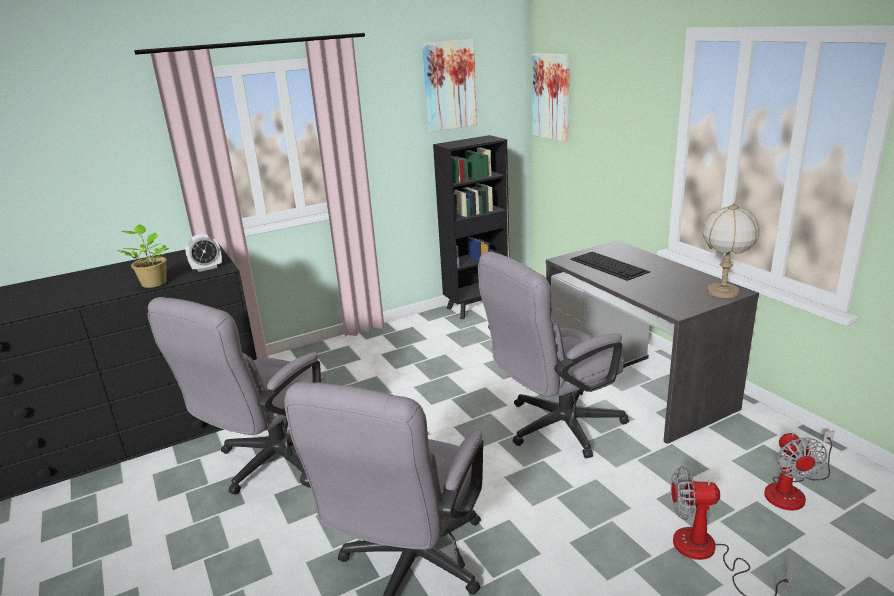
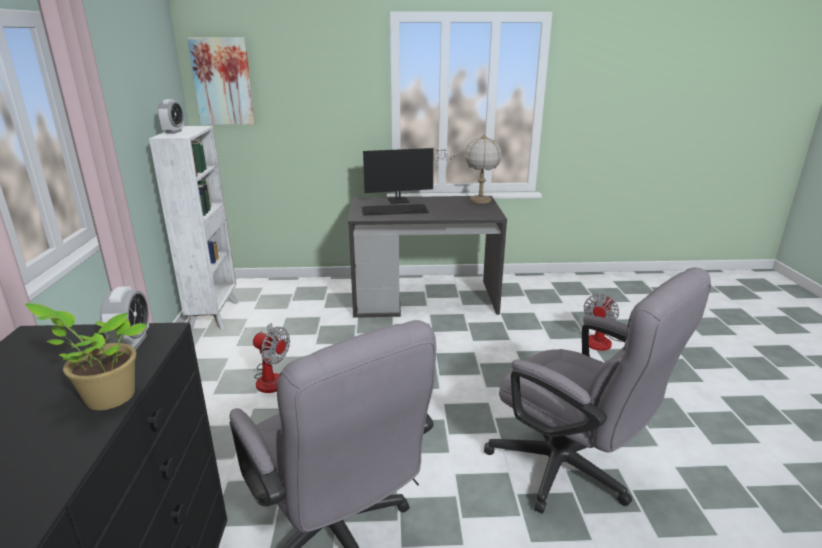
camera: 65 degrees left, 0 degrees up
(449, 85) = (139, 67): picture -> none
(462, 141) = (173, 132): none -> alarm clock
(477, 307) = (214, 314): black bookcase -> white bookcase
(554, 427) = (444, 345): grey office chair -> none
(645, 260) = (402, 200): none -> monitor
(792, 491) = (568, 299): fan -> fan (272, 377)

